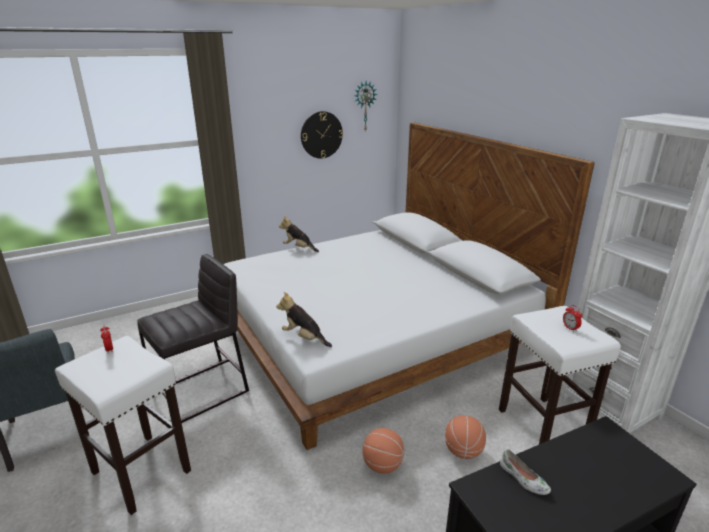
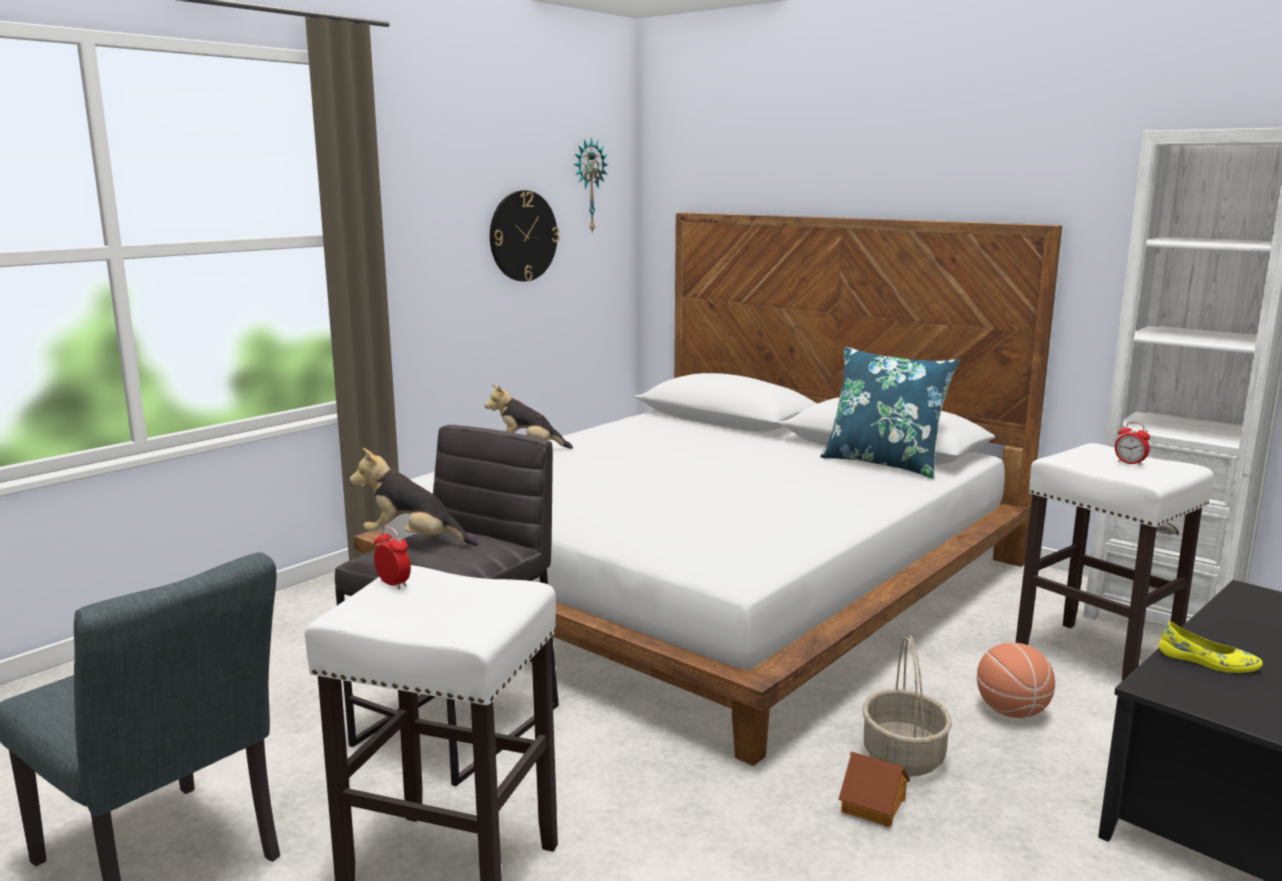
camera: 20 degrees left, 10 degrees down
(304, 338) = (690, 556): plush toy -> plush toy (414, 541)
(345, 491) = (874, 805): none -> toy house
(383, 465) = (904, 757): basketball -> basket
(467, 287) = (884, 463): none -> blue pillow
(523, 479) = (1208, 662): white shoe -> yellow shoe

